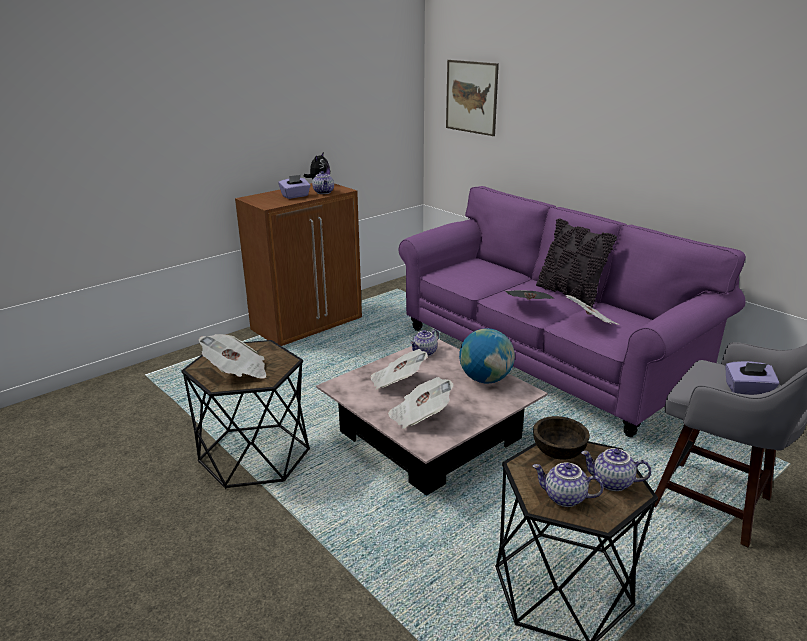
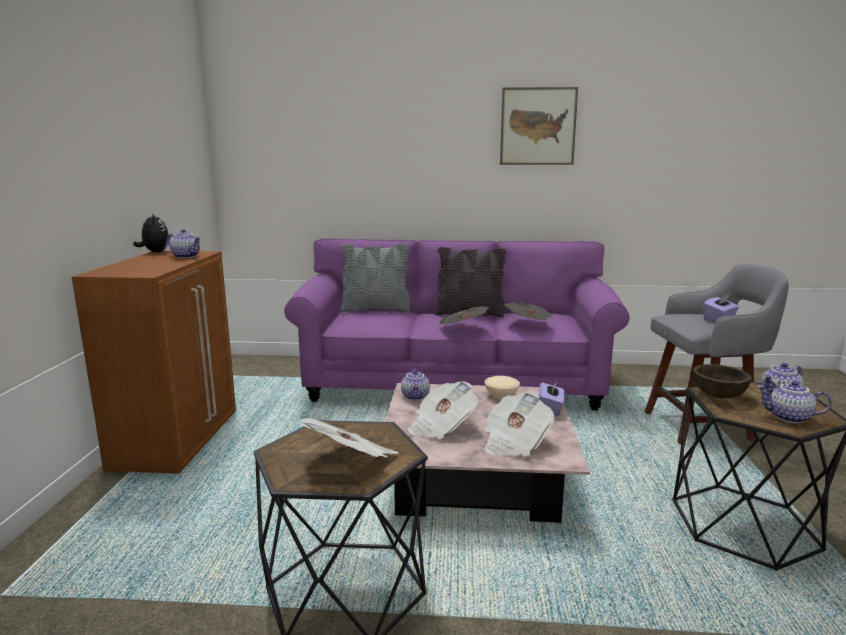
camera: 45 degrees left, 10 degrees down
(295, 196) = (158, 263): purple tissue box -> purple tissue box (550, 409)
(471, 97) = (285, 151): picture -> picture (538, 126)
(485, 379) = (501, 396): globe -> beige bowl
(496, 265) = (376, 309): none -> grey pillow
(564, 498) = (789, 418): teapot -> teapot turned 45 degrees clockwise

